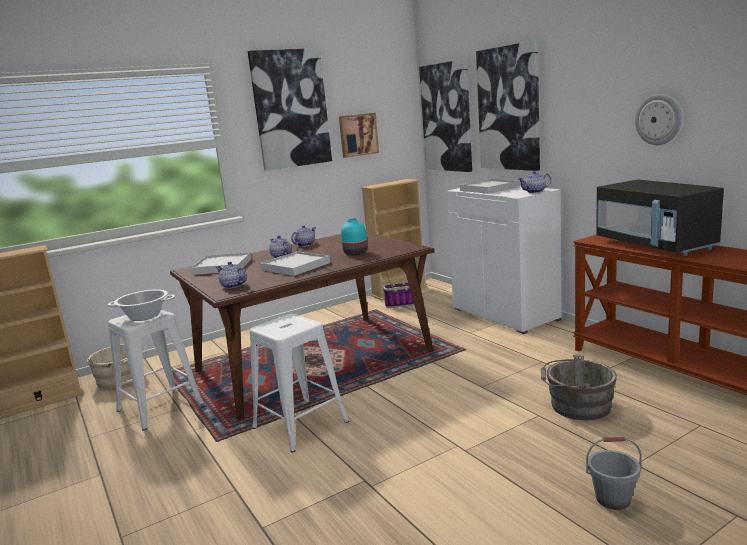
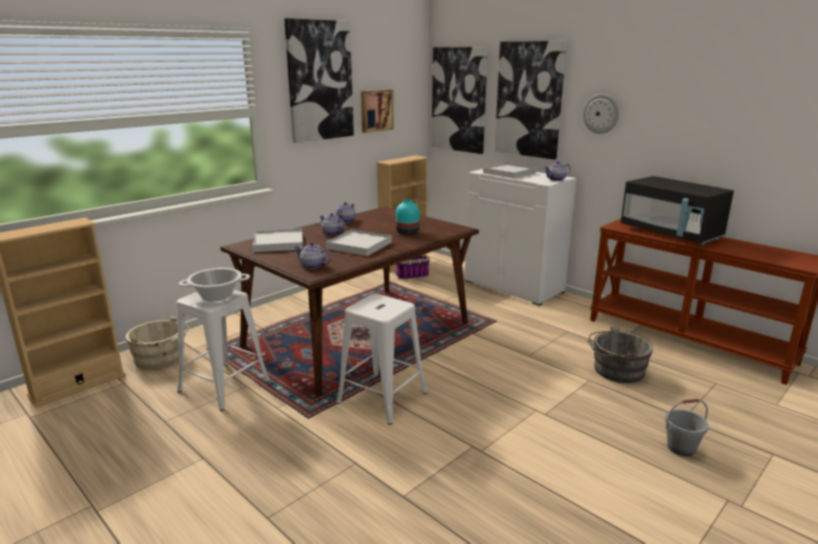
camera: 15 degrees left, 5 degrees up
(658, 119) = (678, 126): wall clock -> wall clock (601, 113)

